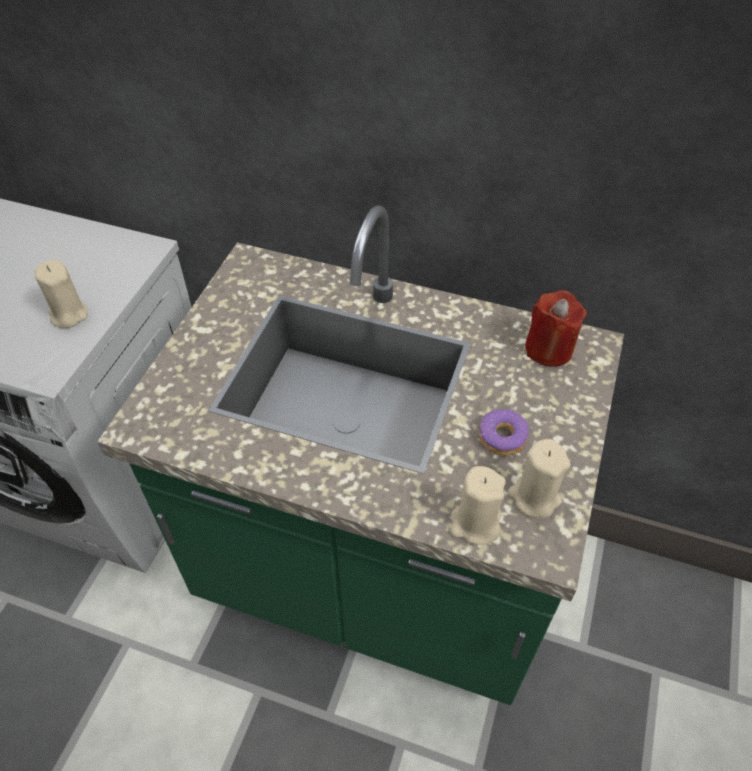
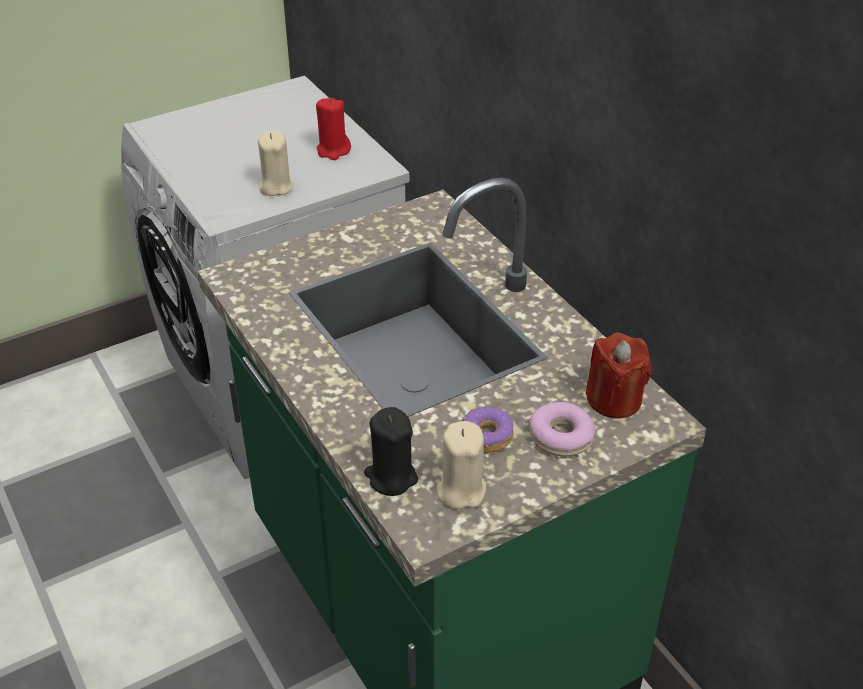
camera: 40 degrees right, 10 degrees down
(87, 253) = (333, 150): none -> red candle
(475, 523) = (391, 477): beige candle -> black candle
(549, 402) = (561, 437): none -> donut

